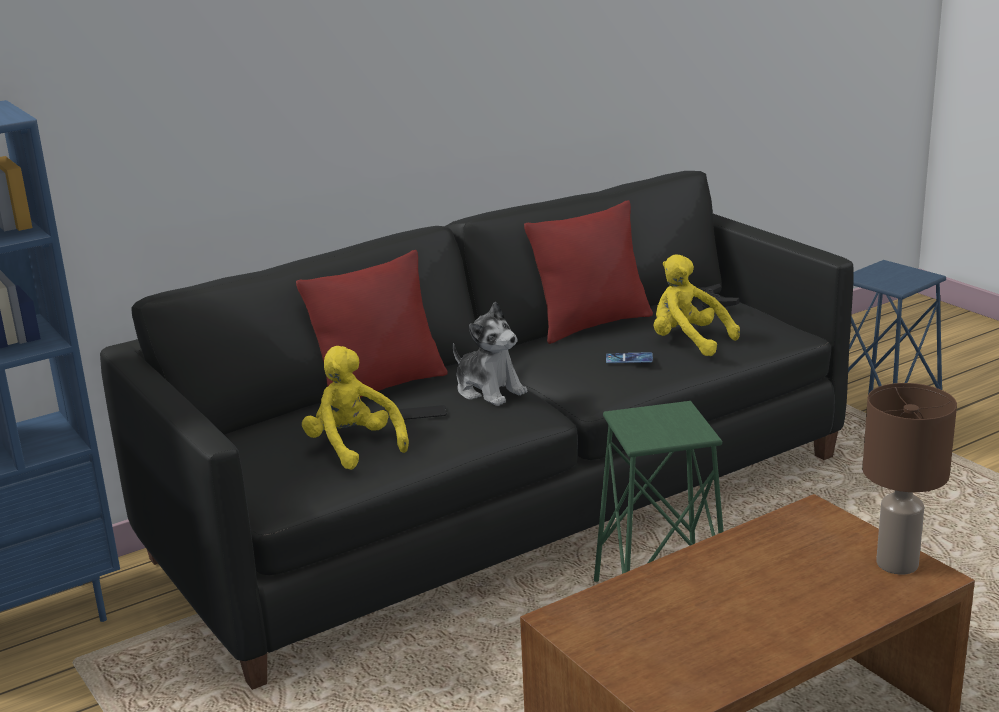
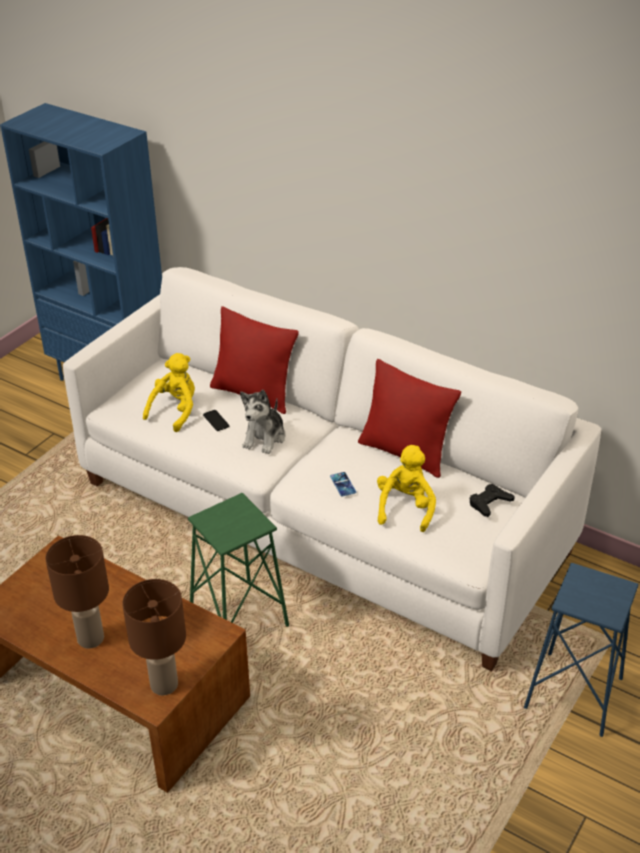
camera: 65 degrees right, 15 degrees up
(507, 506) = (322, 517): black sofa -> white sofa
(781, 612) = (90, 639): none -> brown table lamp

